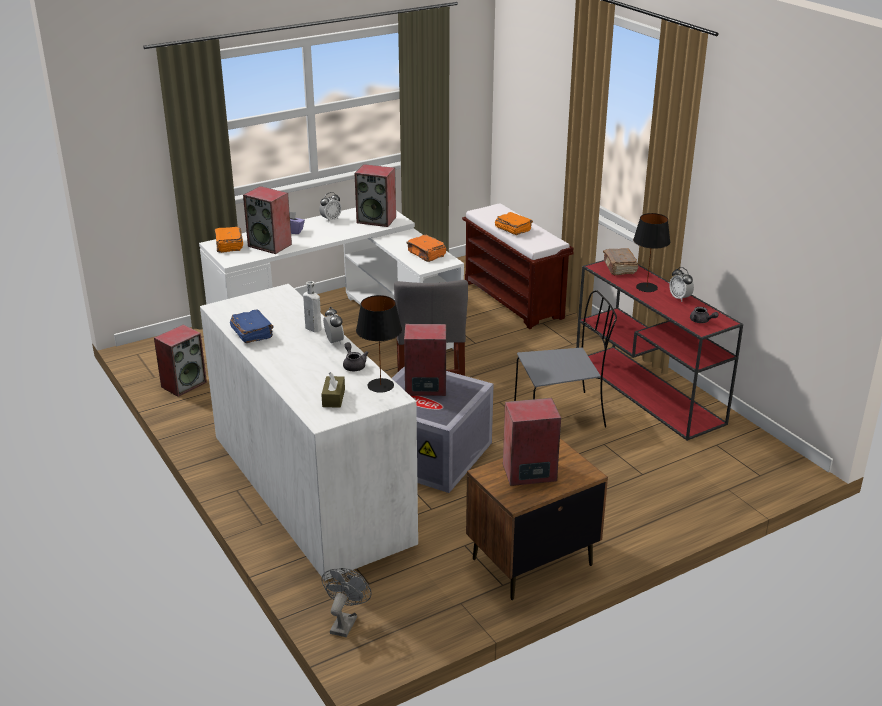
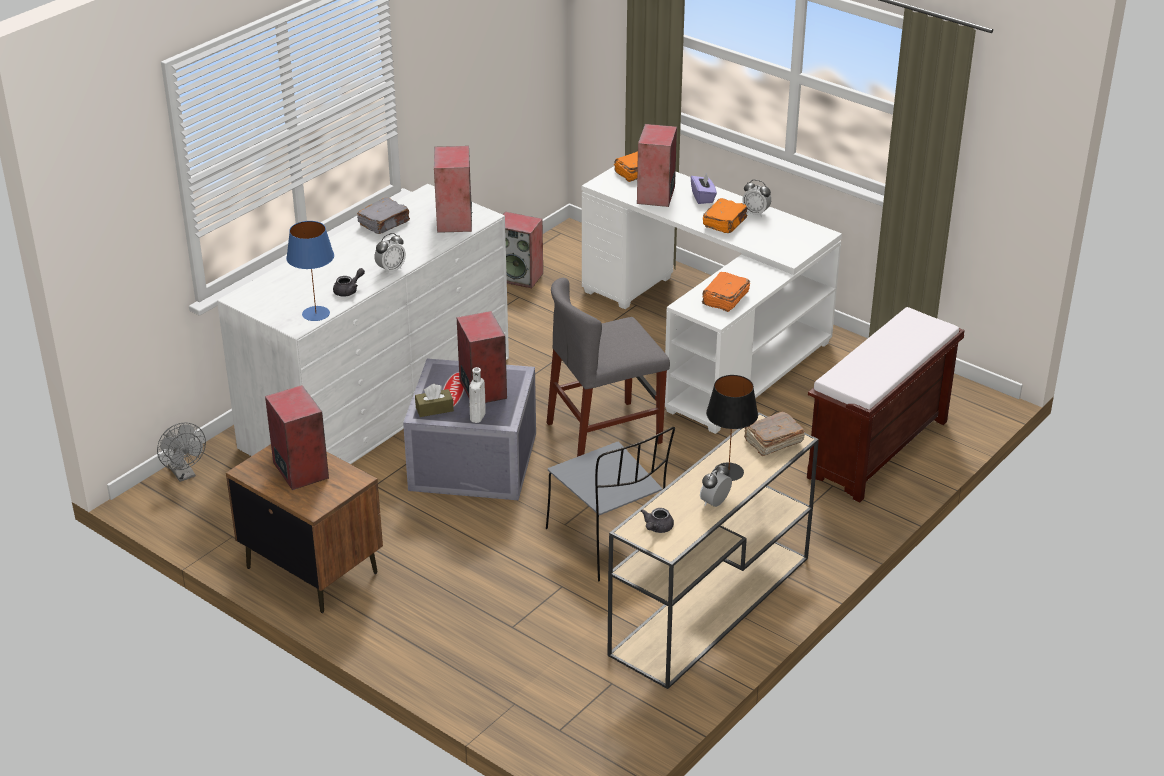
camera: 70 degrees right, 5 degrees up
(252, 333) = (384, 223): blue book -> grey book
(314, 328) = (412, 252): white bottle -> white bottle (477, 417)
(333, 398) = (282, 294): brown tissue box -> brown tissue box (434, 409)
(345, 622) = (184, 474): grey fan -> grey fan turned 60 degrees clockwise
(377, 220) = (780, 242): speaker -> speaker (455, 221)
(380, 385) = (316, 313): black table lamp -> blue table lamp
(513, 229) = (876, 352): orange book -> orange book (725, 223)
(649, 391) = (709, 607): red console table -> beige console table

